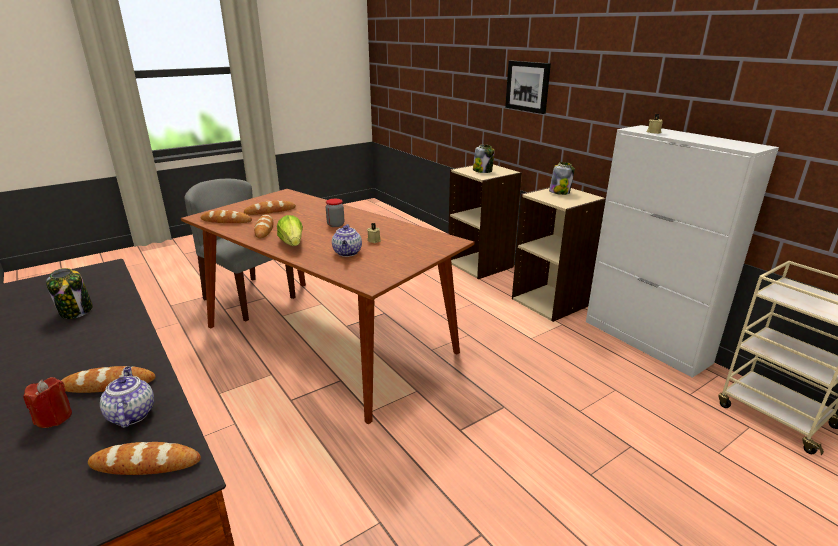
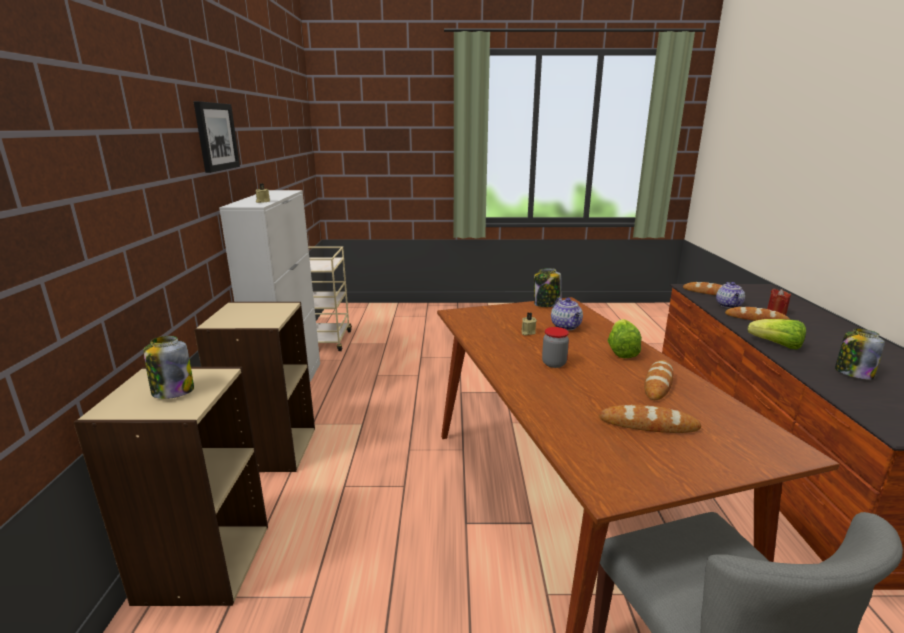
camera: 145 degrees left, 5 degrees down
(125, 330) = (776, 345): none -> lettuce
(226, 221) = (729, 421): bread -> none
(347, 253) = (566, 327): teapot -> teapot turned 135 degrees clockwise
(528, 86) = (90, 209): picture -> picture (216, 136)
(559, 192) = (238, 319): jar -> jar (546, 304)

